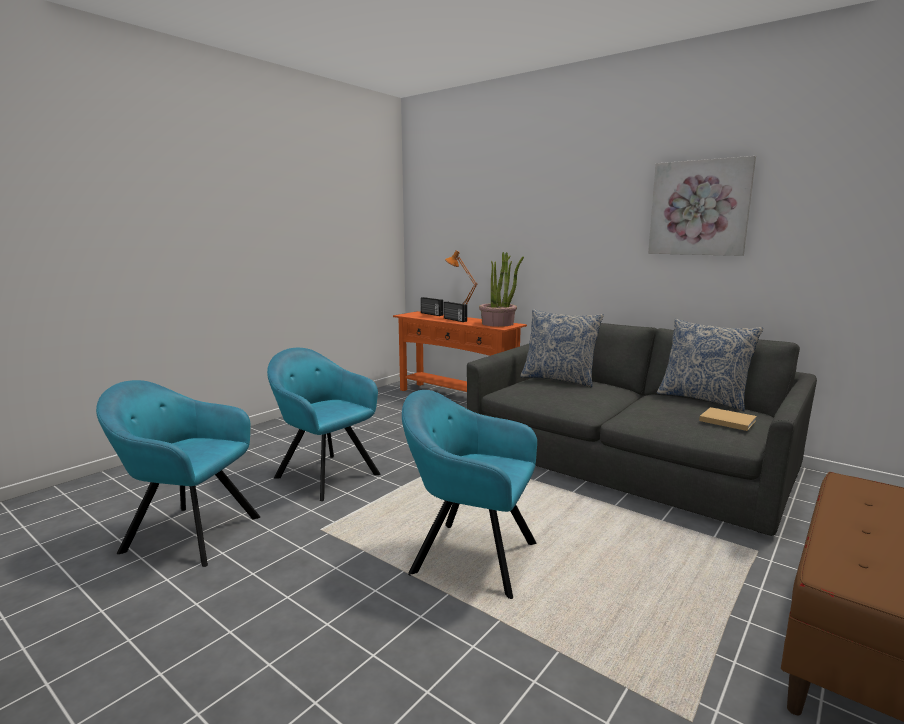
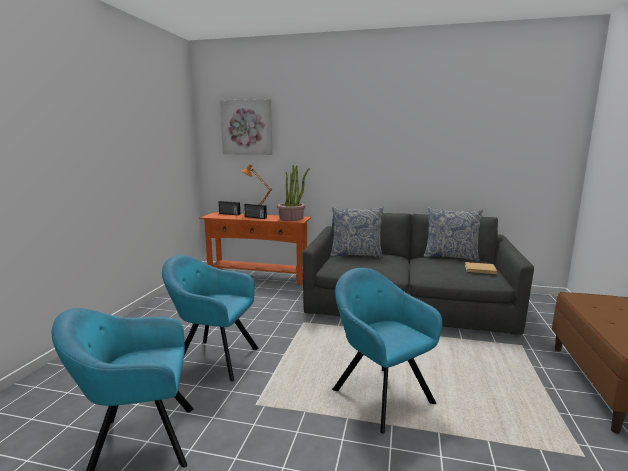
camera: 25 degrees left, 0 degrees up
(469, 556) = (379, 394): turquoise armchair -> turquoise armchair turned 60 degrees clockwise
(699, 208) = (430, 135): picture -> picture (247, 127)

